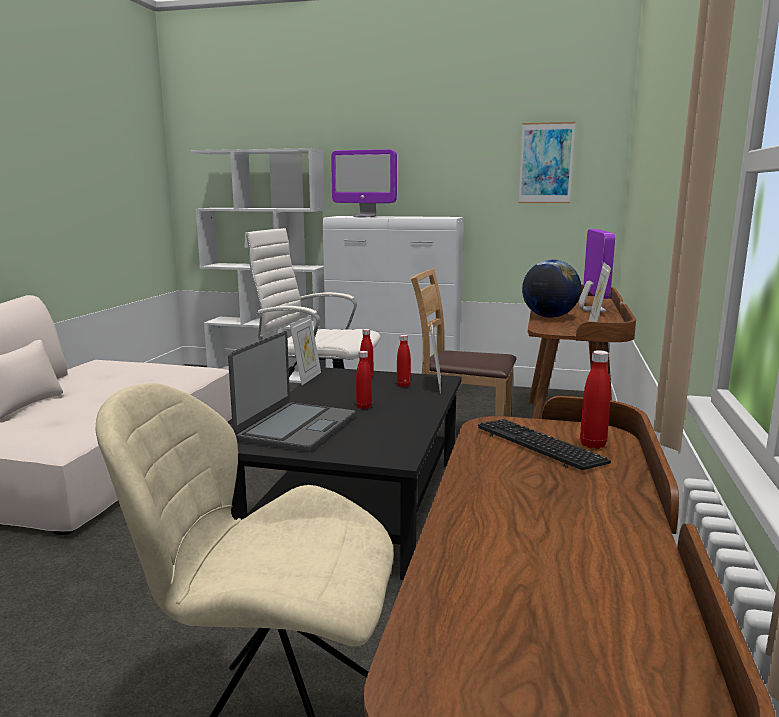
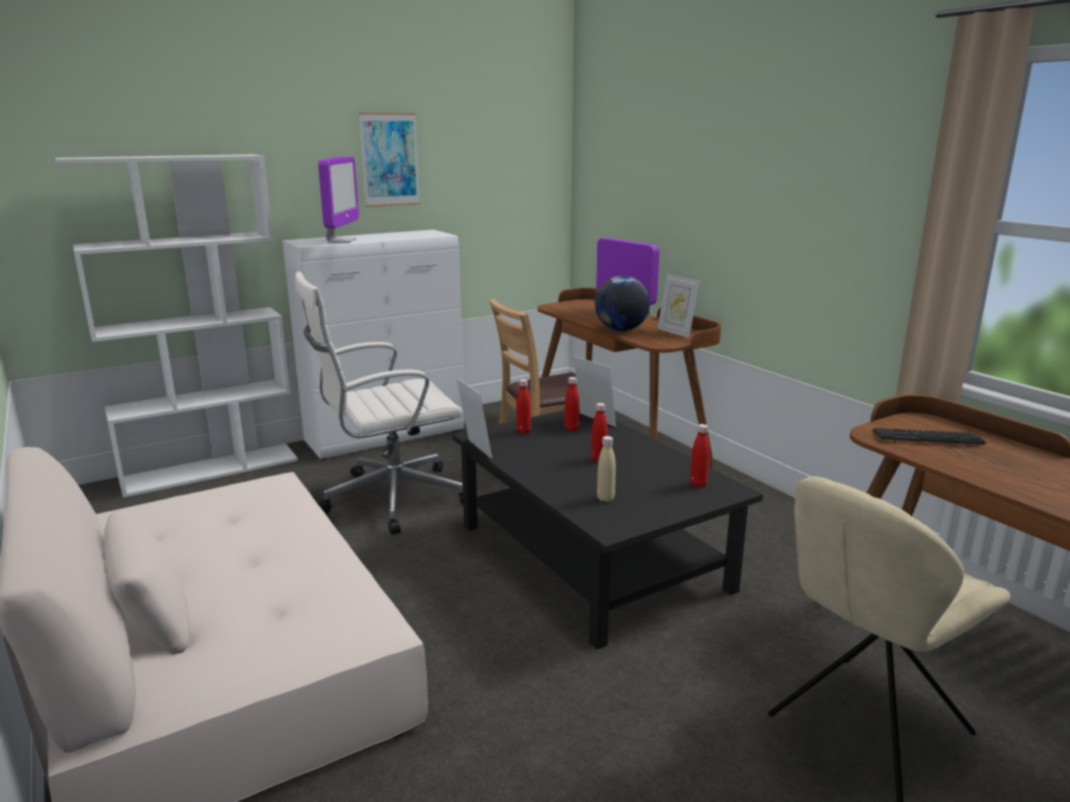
camera: 45 degrees left, 5 degrees up
(296, 428) = (605, 498): laptop -> beige bottle
(364, 217) = (341, 241): monitor -> monitor turned 60 degrees counterclockwise
(546, 163) = (505, 166): picture -> picture (390, 160)
(592, 445) = (938, 428): red bottle -> red bottle (698, 484)

